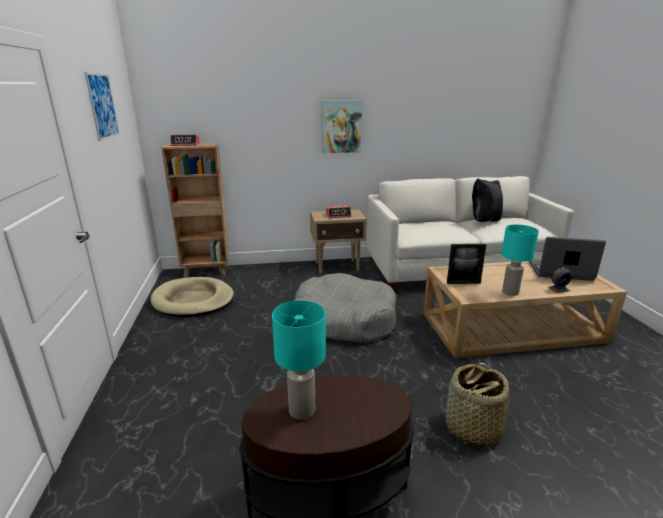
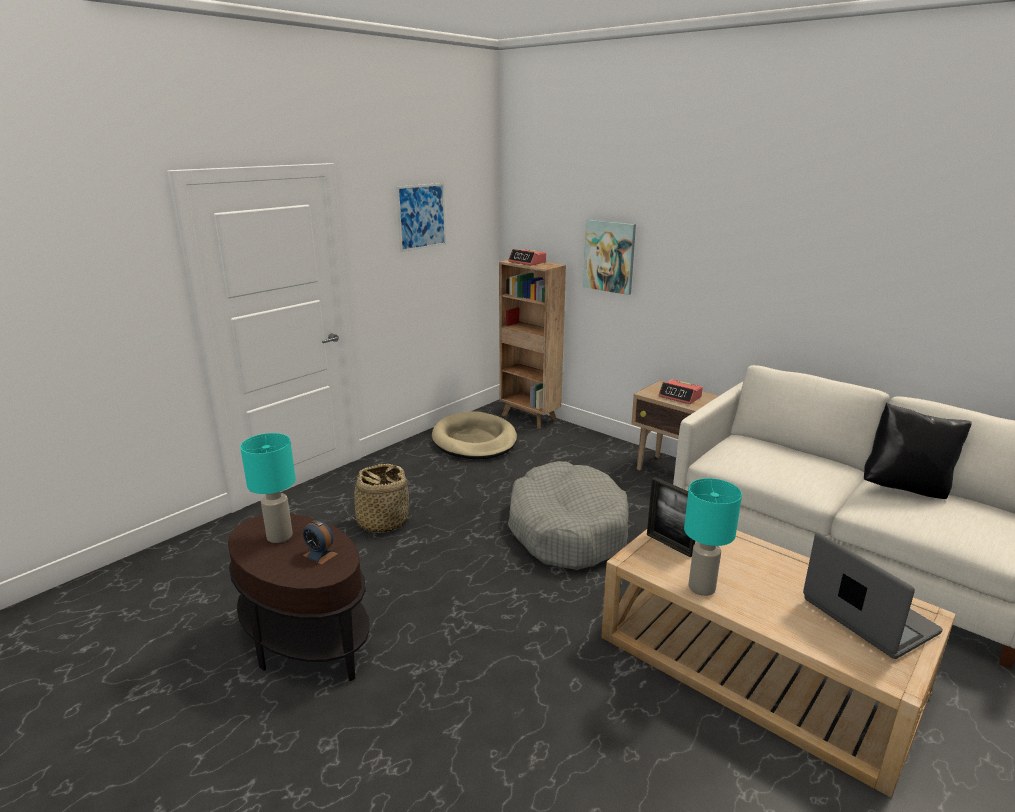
camera: 50 degrees right, 0 degrees up
(341, 127) = (720, 268): picture -> picture (609, 256)
(472, 428) = (481, 698): basket -> basket (382, 521)
(558, 289) = (790, 628): alarm clock -> alarm clock (320, 554)

